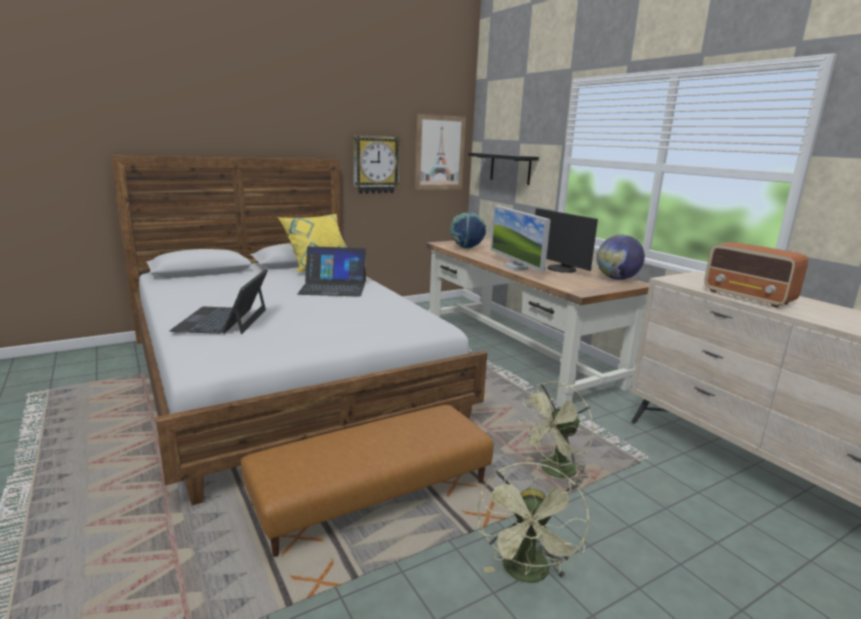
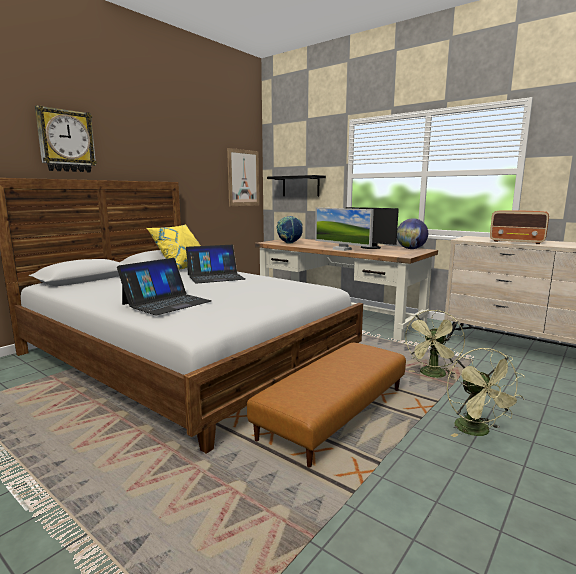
camera: 20 degrees left, 5 degrees down
(223, 320) = (166, 302): laptop -> laptop turned 120 degrees counterclockwise
(375, 165) = (201, 187): wall clock -> wall clock (66, 141)

